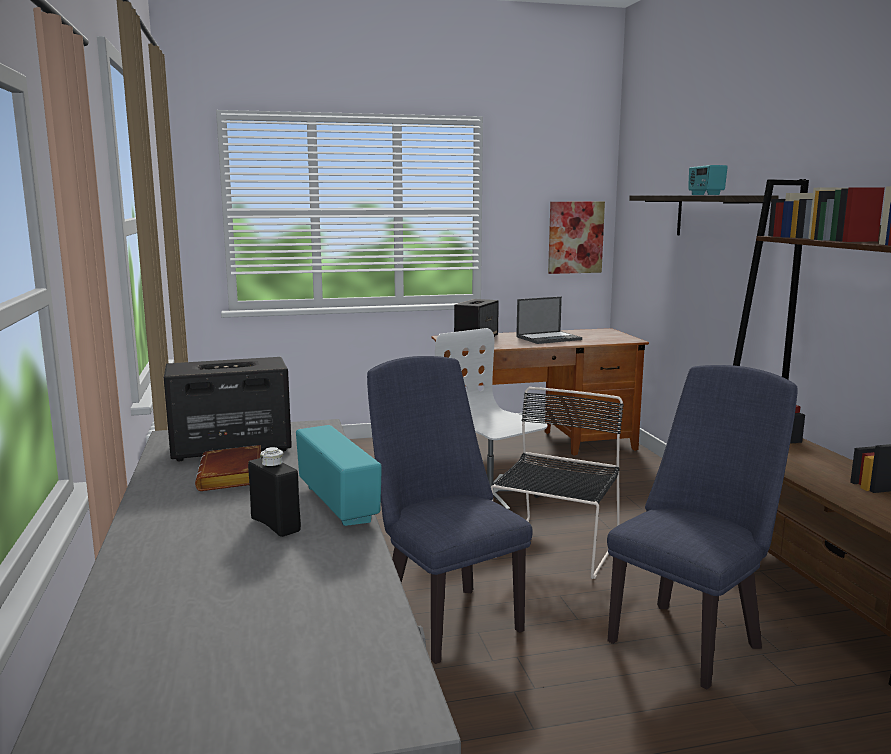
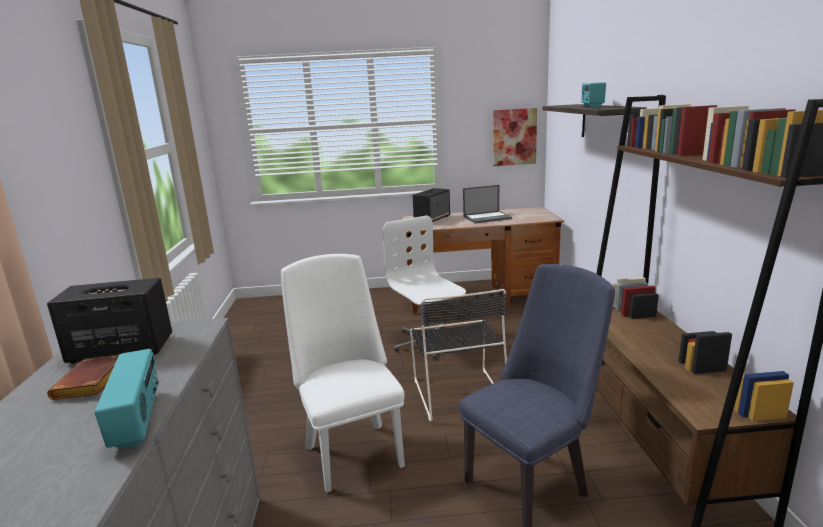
camera: 10 degrees right, 5 degrees up
(275, 525) = (68, 444): black bottle -> none
(445, 617) = (351, 450): blue chair -> white chair
(555, 549) = (458, 391): black chair -> black chair turned 135 degrees clockwise

